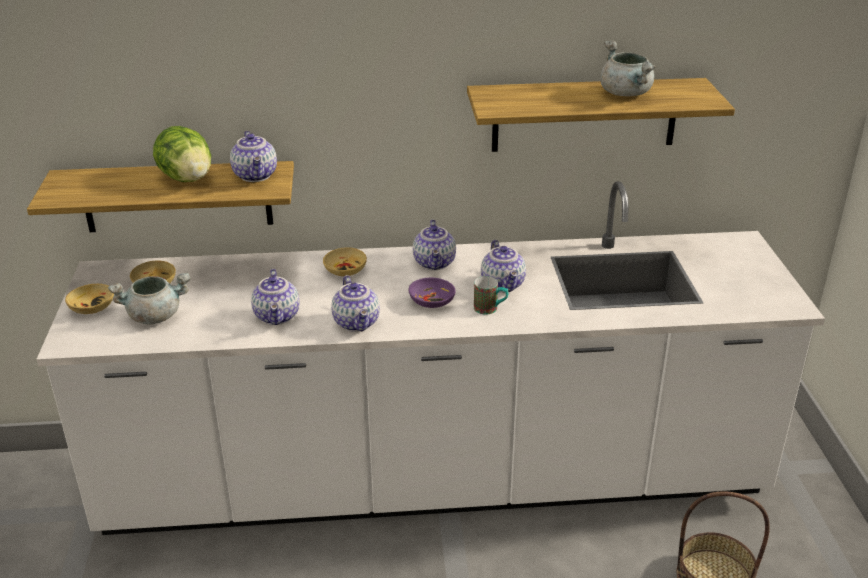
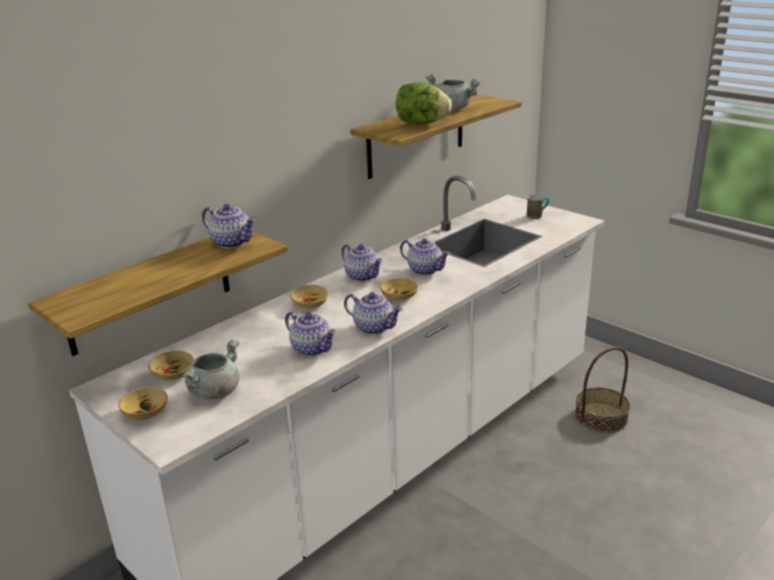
camera: 40 degrees left, 5 degrees down
(187, 179) = (179, 263): lettuce -> lettuce (421, 124)
(432, 301) = (399, 296): purple bowl -> beige bowl
(490, 309) = (441, 285): mug -> mug (537, 215)

